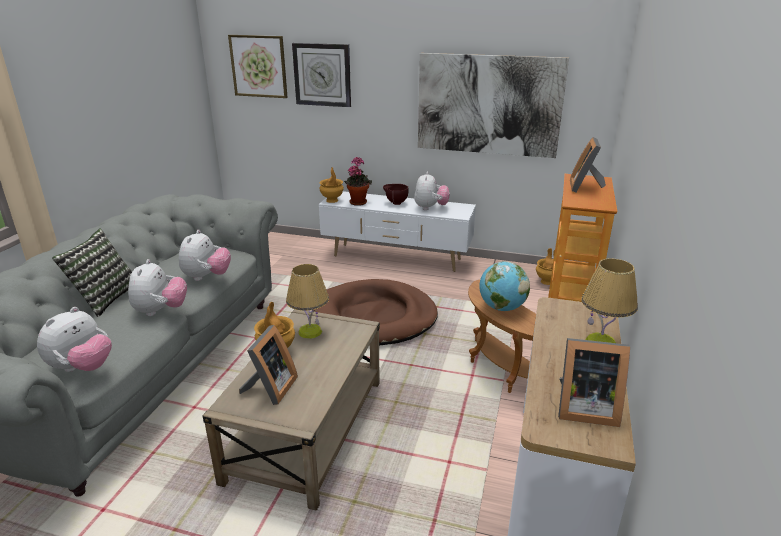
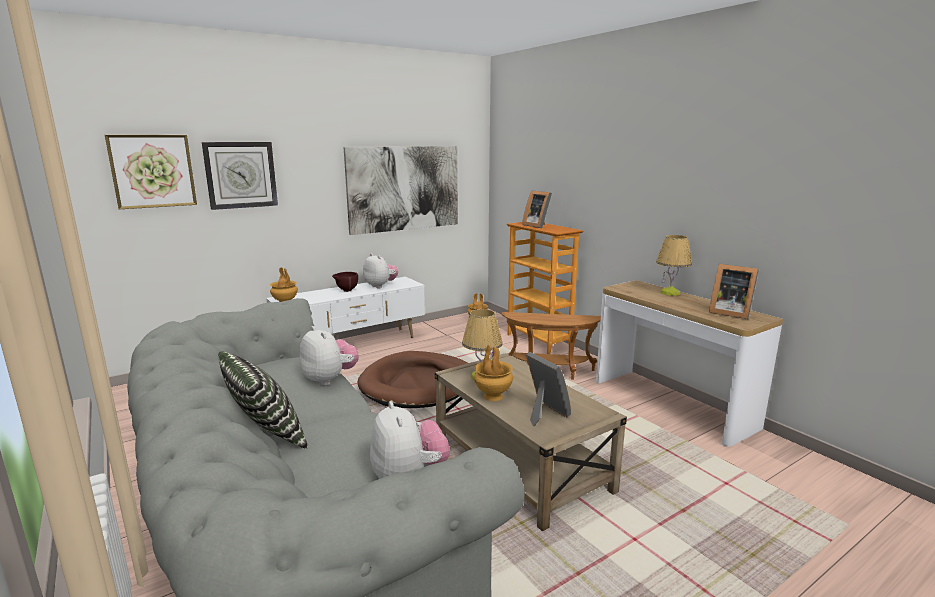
camera: 50 degrees left, 10 degrees down
(161, 311) = (356, 414): plush toy -> none
(358, 202) = (312, 298): potted plant -> none
(501, 308) = (547, 318): globe -> none
(583, 408) = (729, 312): picture frame -> picture frame turned 75 degrees clockwise

